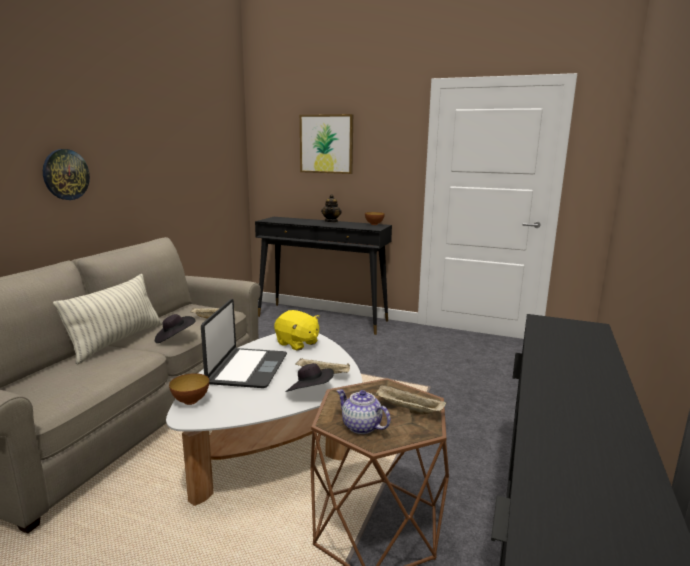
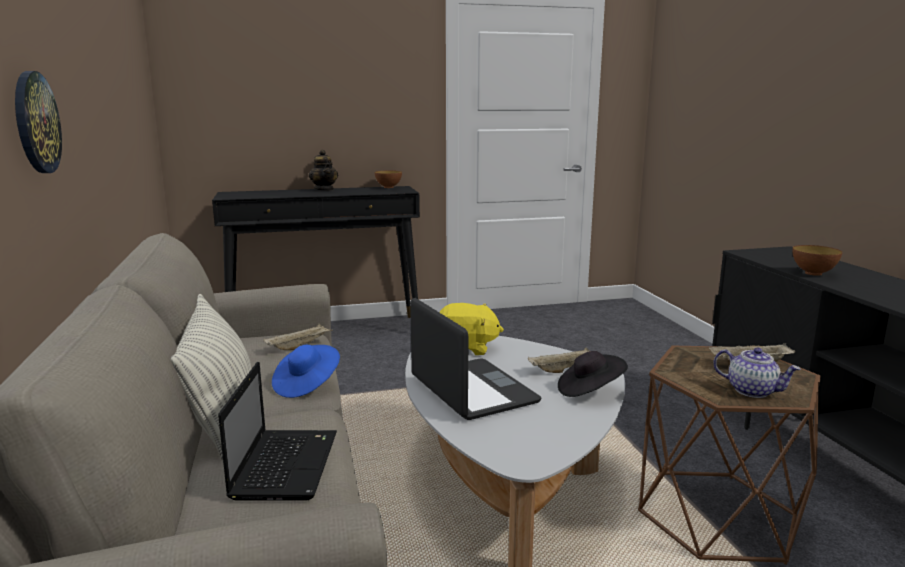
camera: 35 degrees left, 0 degrees up
(91, 373) = (285, 464): none -> laptop
(174, 339) = (306, 385): black hat -> blue hat
(191, 401) = (488, 445): bowl -> bowl (813, 273)
(326, 144) = (300, 76): picture -> none
(361, 426) = (752, 391): teapot -> teapot turned 150 degrees counterclockwise

